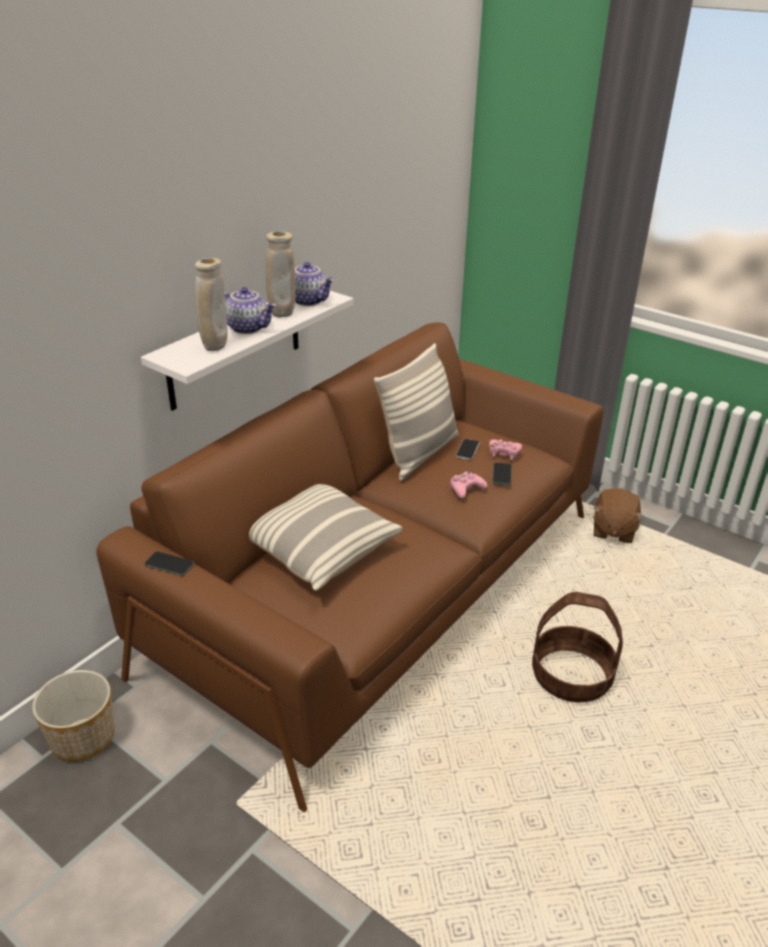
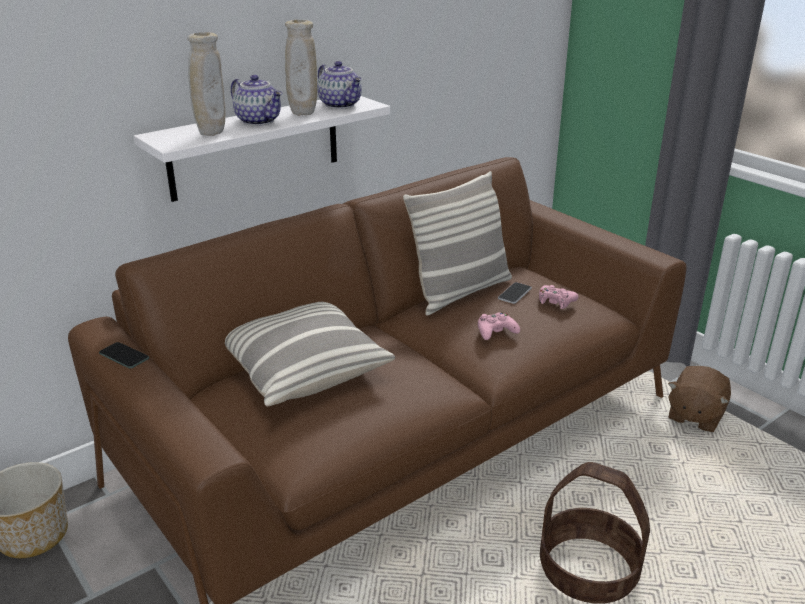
camera: 15 degrees right, 5 degrees down
(502, 474) = (544, 322): phone -> none

